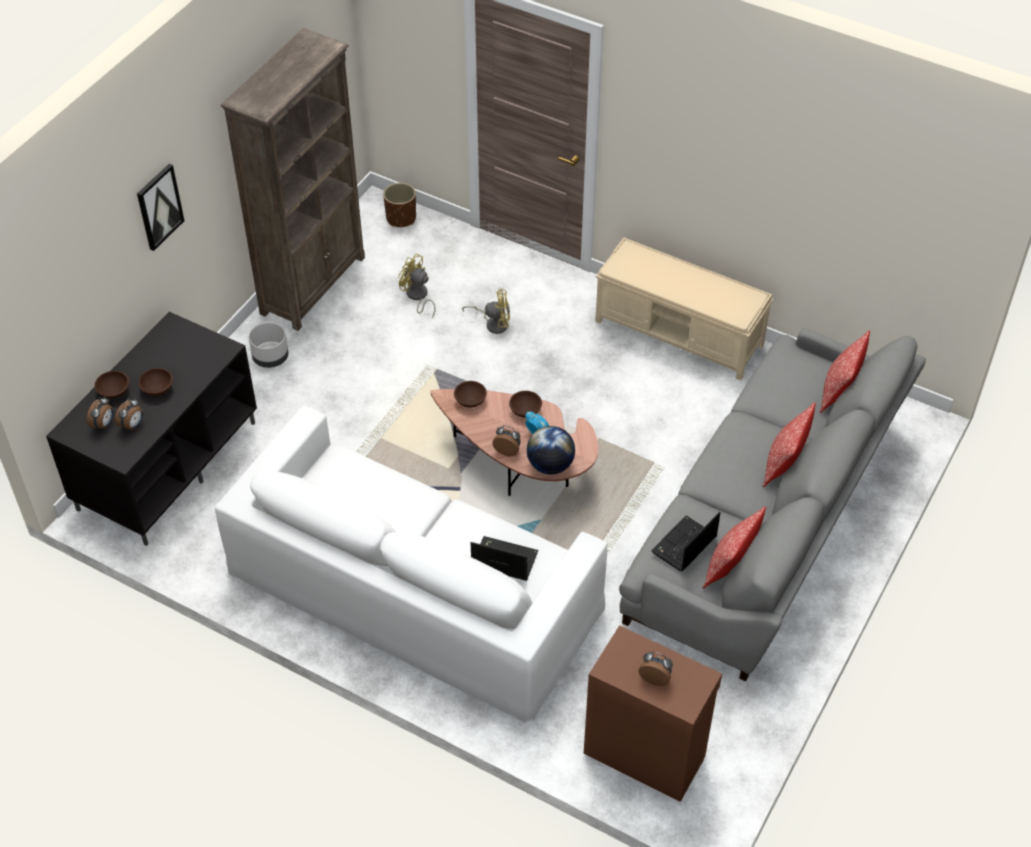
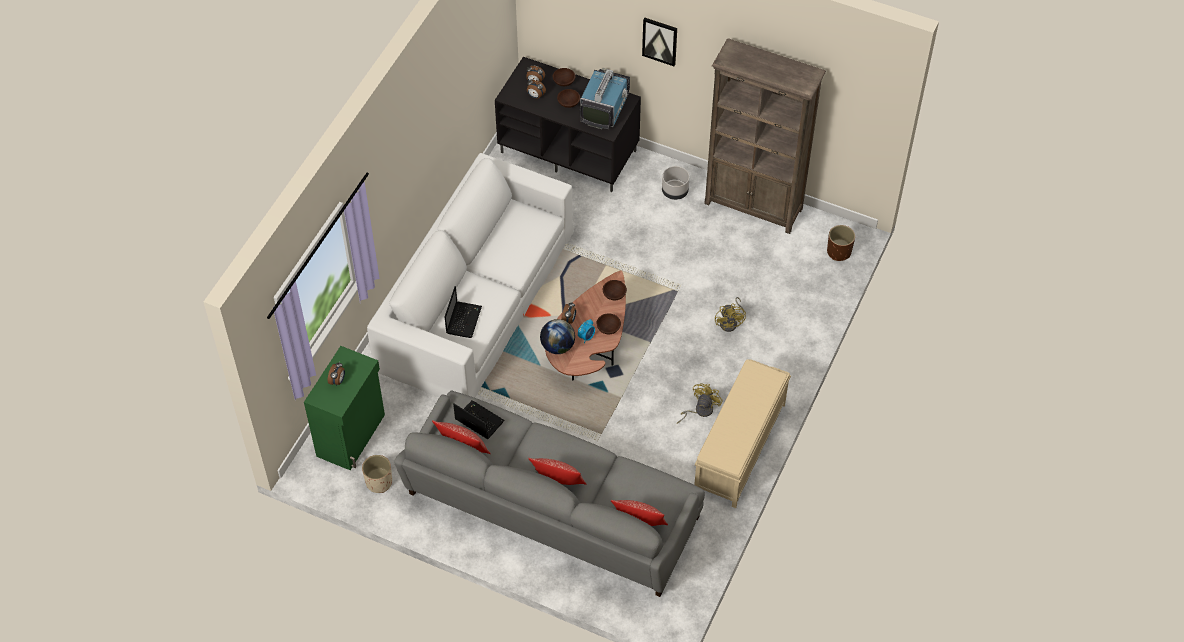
camera: 85 degrees right, 5 degrees up
(178, 349) = (605, 107): none -> television
(417, 297) = (751, 271): yellow fan -> yellow fan (700, 410)
(644, 752) = (352, 435): brown cabinet -> green cabinet
(726, 719) = (379, 482): none -> beige planter

